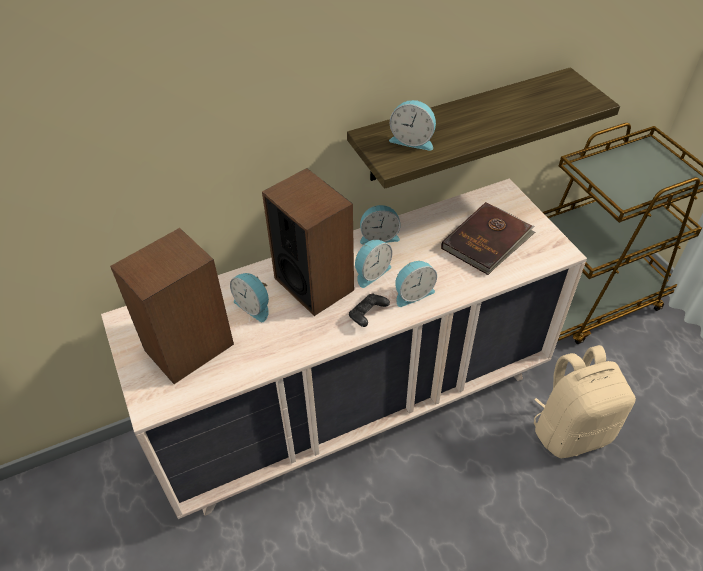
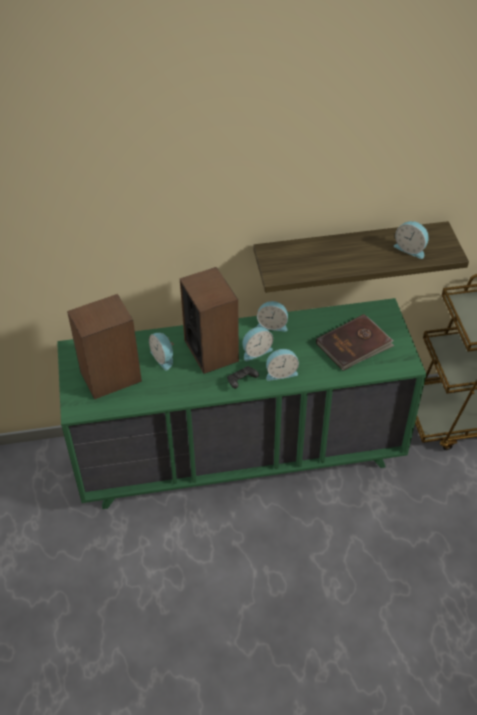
camera: 15 degrees right, 0 degrees up
(354, 403) = (240, 454): beige dresser -> green dresser
(412, 140) = (297, 260): alarm clock -> alarm clock (411, 248)
(571, 430) = (409, 516): beige backpack -> none

